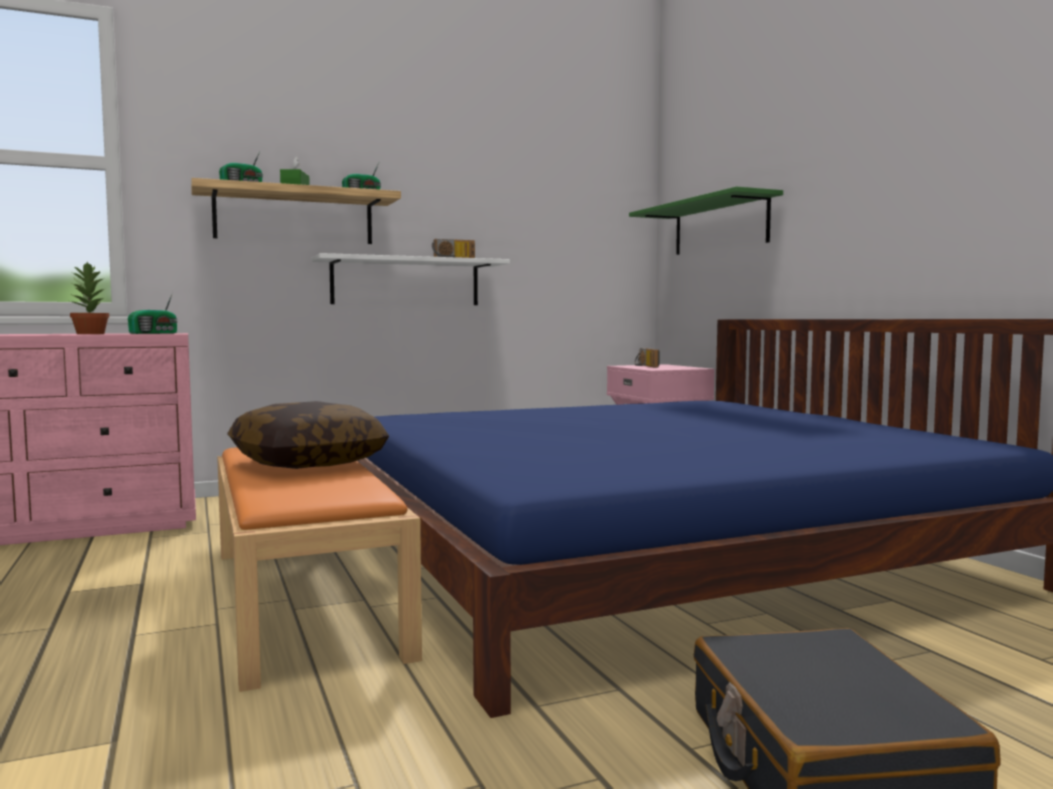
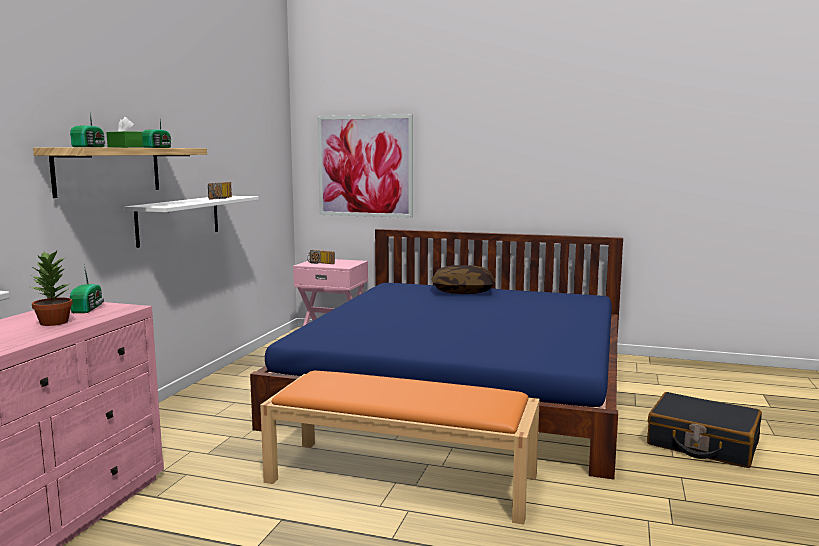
camera: 50 degrees left, 5 degrees up
(307, 463) = (397, 388): pillow -> pillow (463, 292)
(720, 226) = (365, 166): green shelf -> picture

